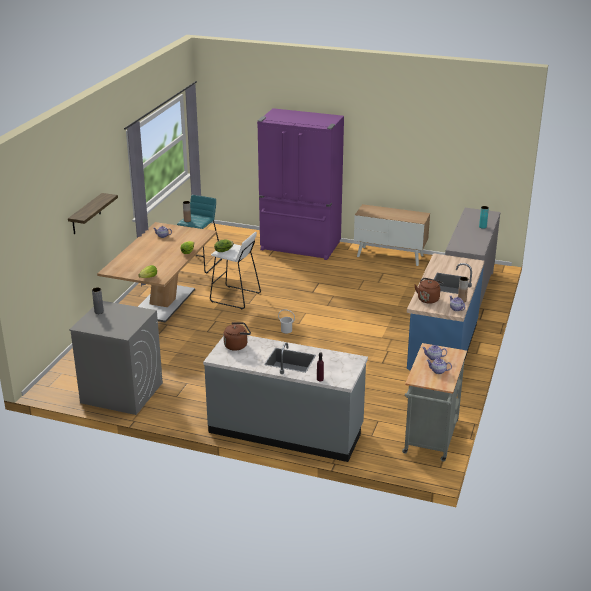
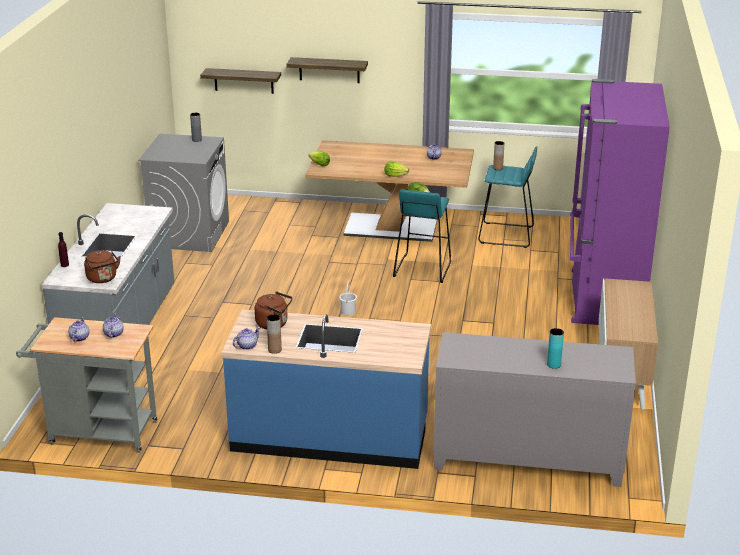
camera: 80 degrees right, 0 degrees up
(46, 259) = (243, 80): none -> shelf
(235, 297) = (422, 269): white stool -> turquoise stool
(237, 345) = (140, 215): brown kettle -> brown kettle (103, 279)

